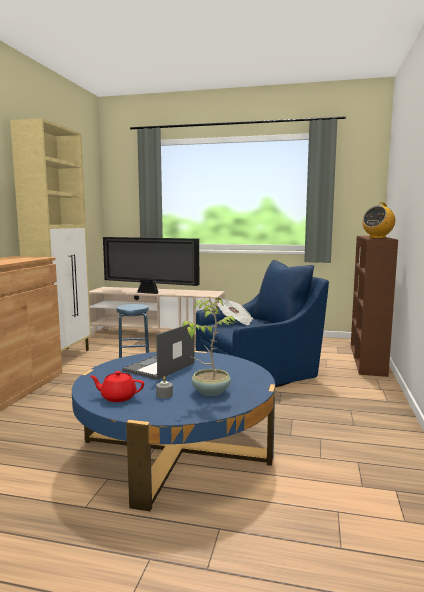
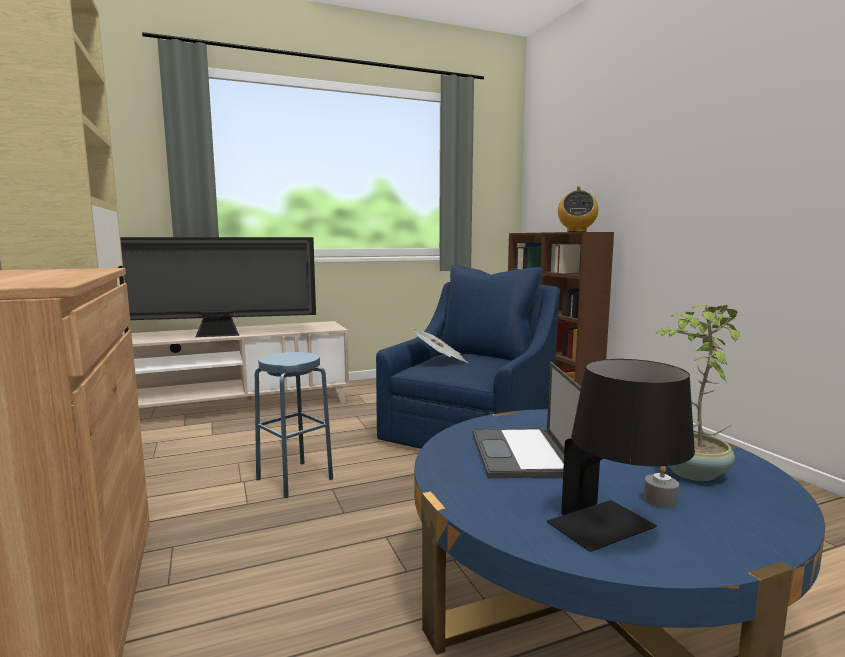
camera: 35 degrees left, 0 degrees up
(118, 397) = (618, 533): red teapot -> black table lamp

